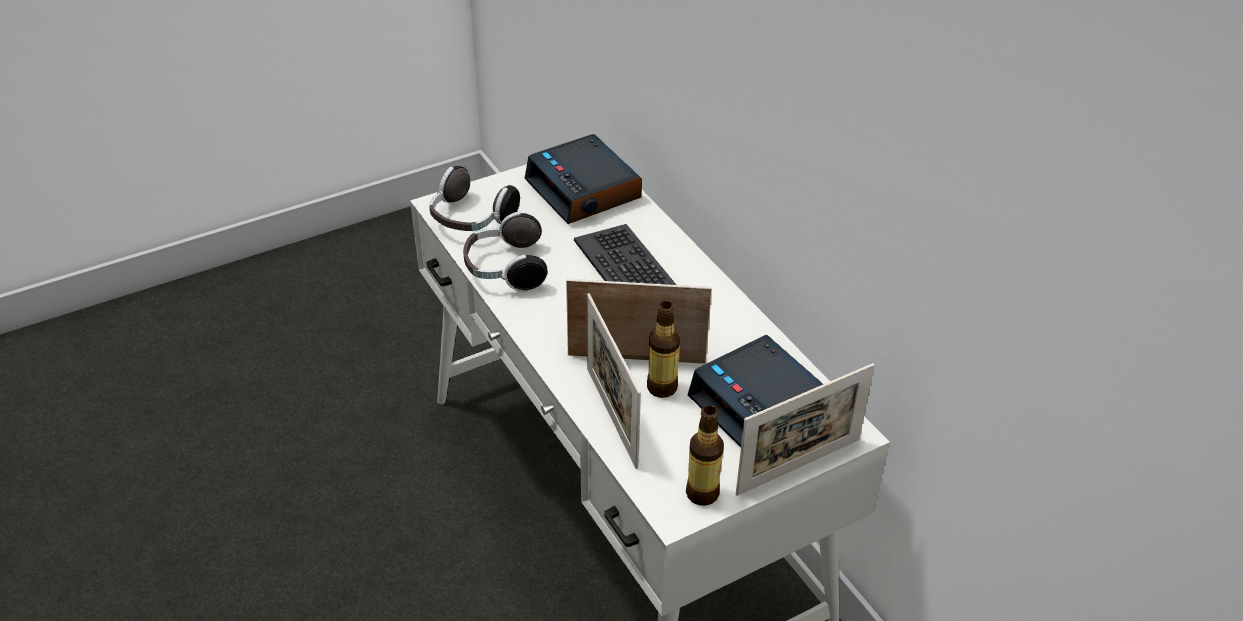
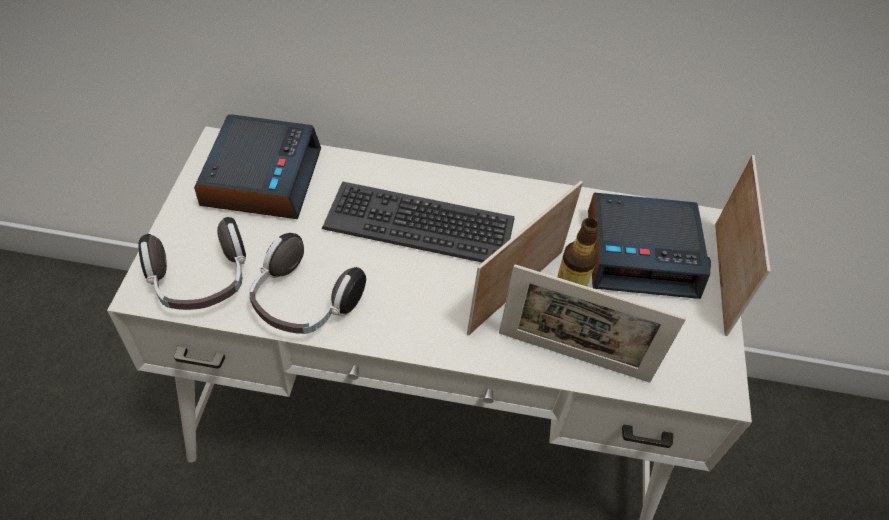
camera: 55 degrees left, 10 degrees up
(584, 190) = (261, 176): alarm clock -> alarm clock turned 90 degrees counterclockwise
(702, 493) = (709, 356): bottle -> none

